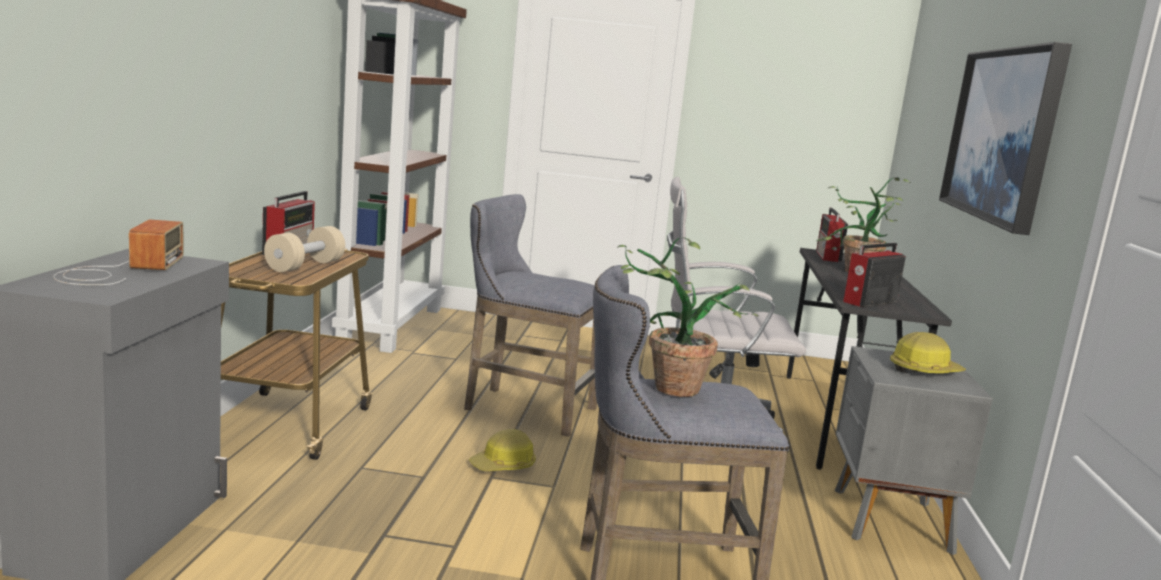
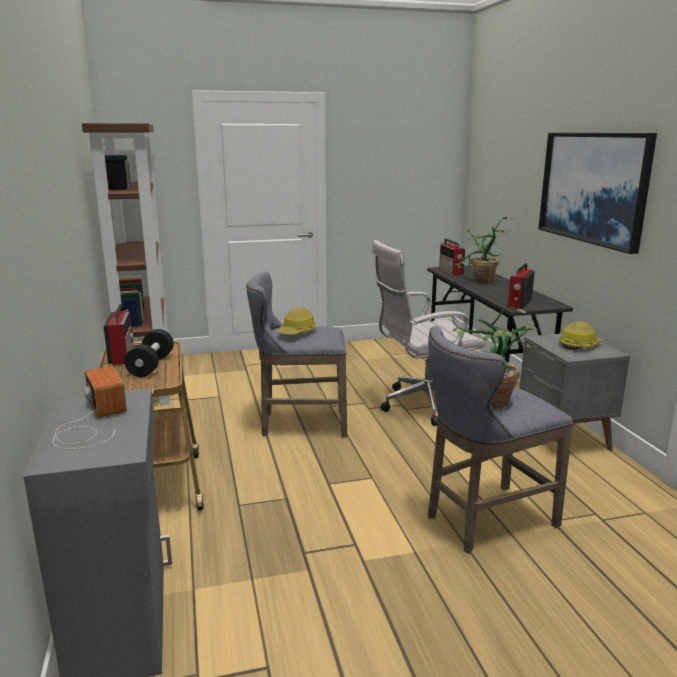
camera: 20 degrees left, 5 degrees up
(305, 266) = (151, 366): beige dumbbell -> black dumbbell
(504, 466) = (328, 472): hard hat -> hard hat (297, 332)

